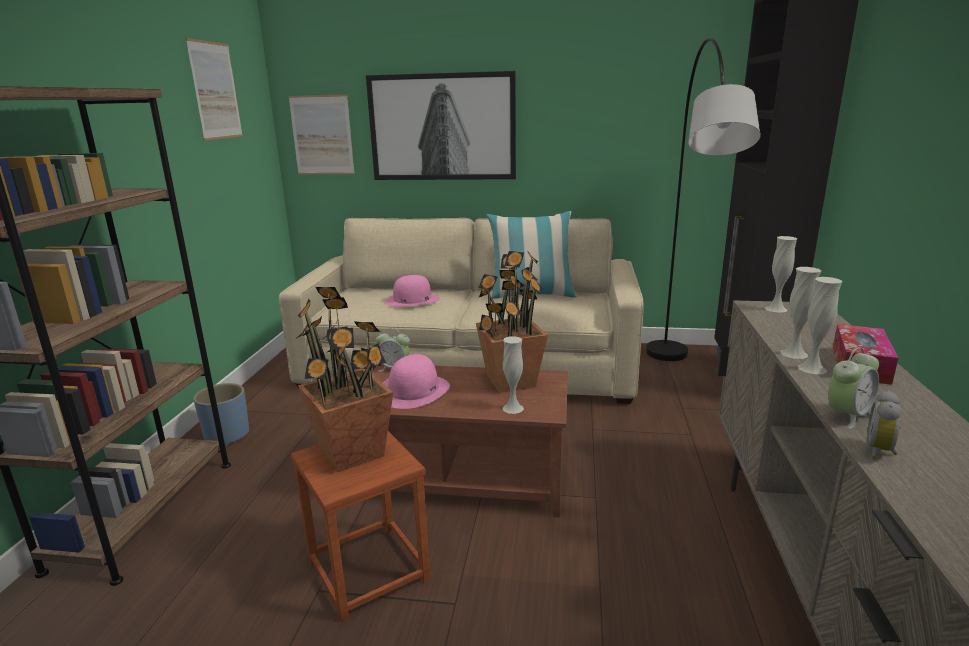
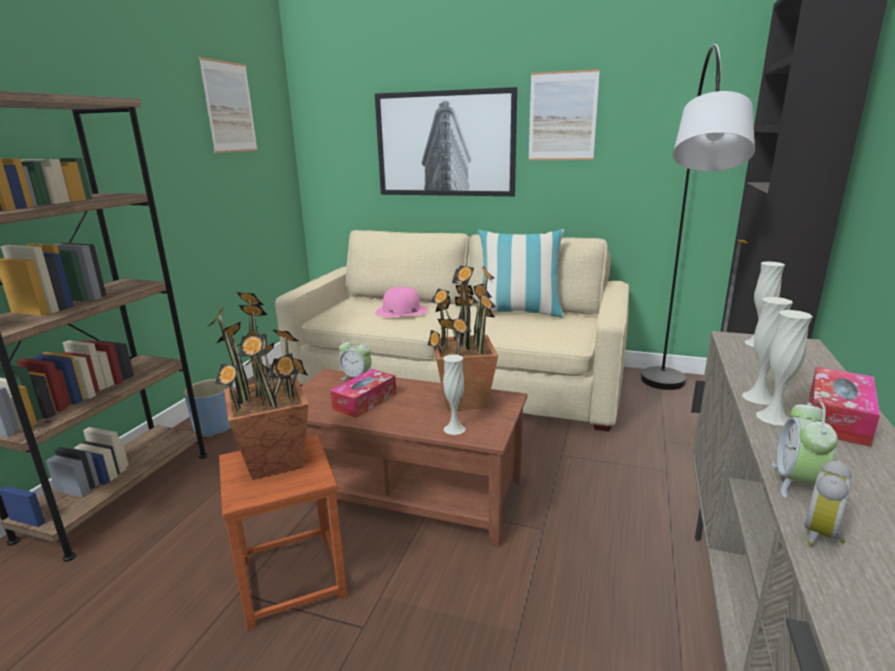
camera: 10 degrees right, 0 degrees up
(322, 135) = (335, 151): picture -> picture (562, 116)
(413, 390) = (365, 401): pink hat -> tissue box
(847, 416) = (796, 482): alarm clock -> alarm clock turned 135 degrees clockwise

